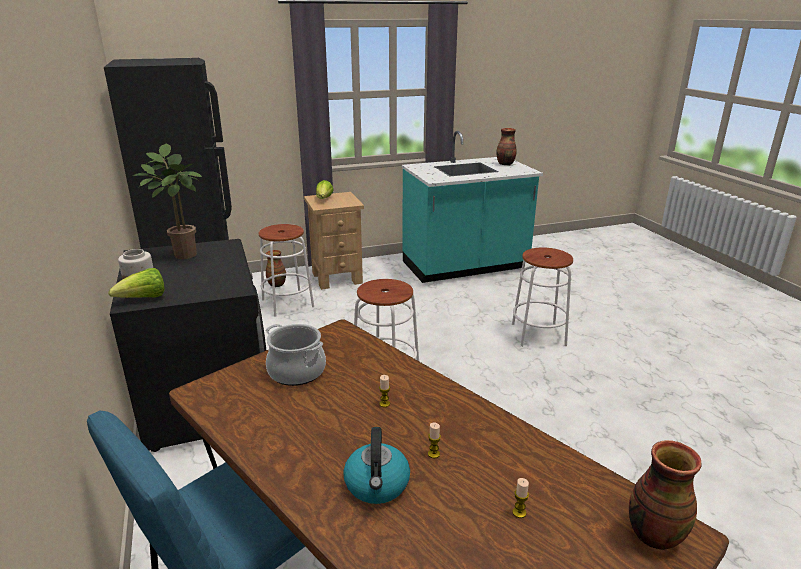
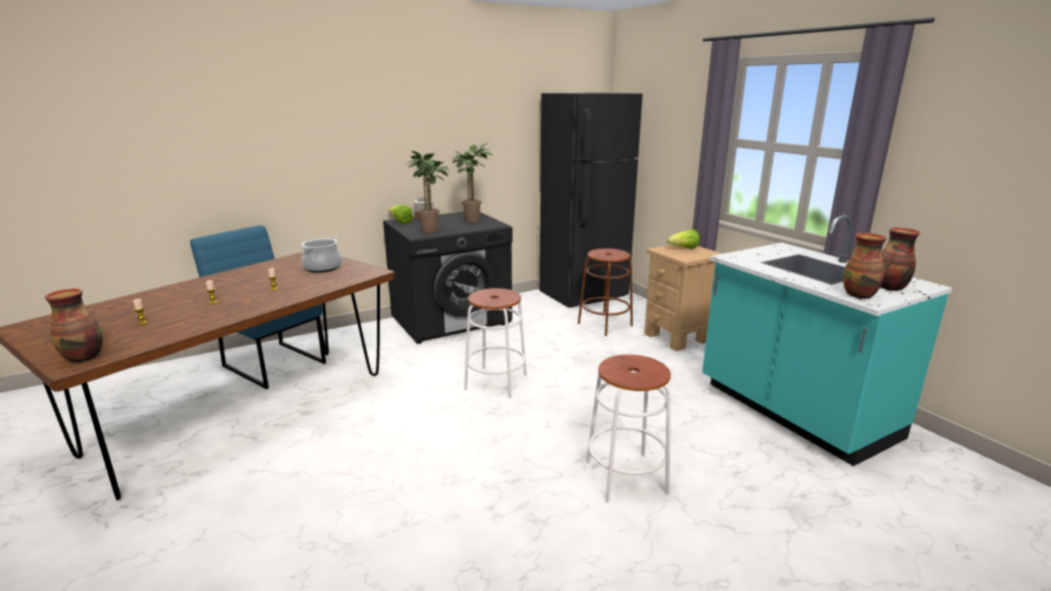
camera: 80 degrees right, 5 degrees down
(223, 280) = (431, 231): none -> potted plant
(277, 284) = (638, 315): vase -> vase (859, 295)
(287, 303) = (605, 324): white stool -> brown stool
(377, 485) = (197, 292): kettle -> none

